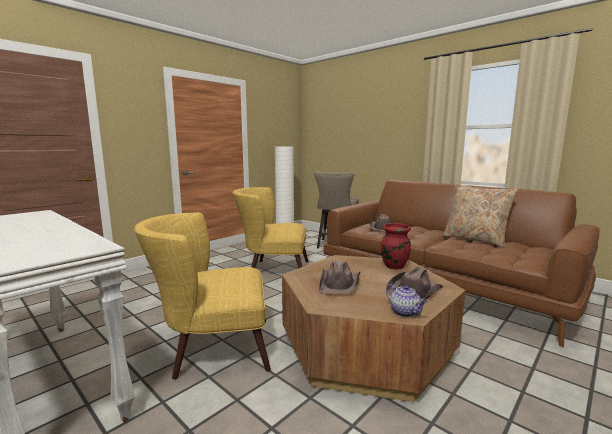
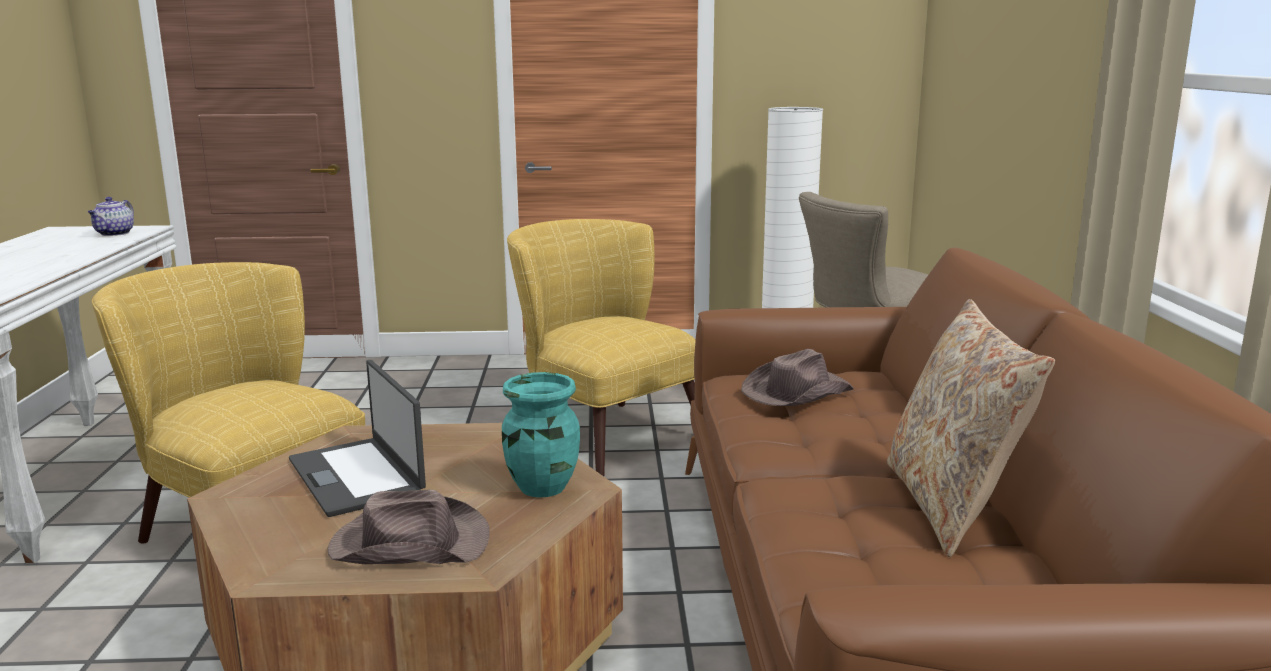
camera: 45 degrees right, 5 degrees up
(340, 283) = (357, 476): brown hat -> laptop
(394, 266) = (541, 487): red vase -> turquoise vase
(405, 312) = (276, 566): teapot -> teapot (114, 234)

